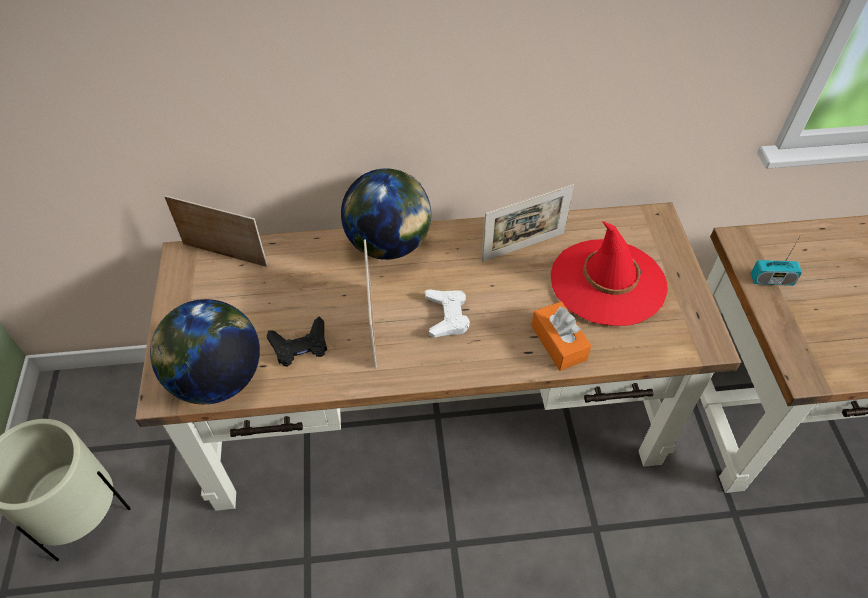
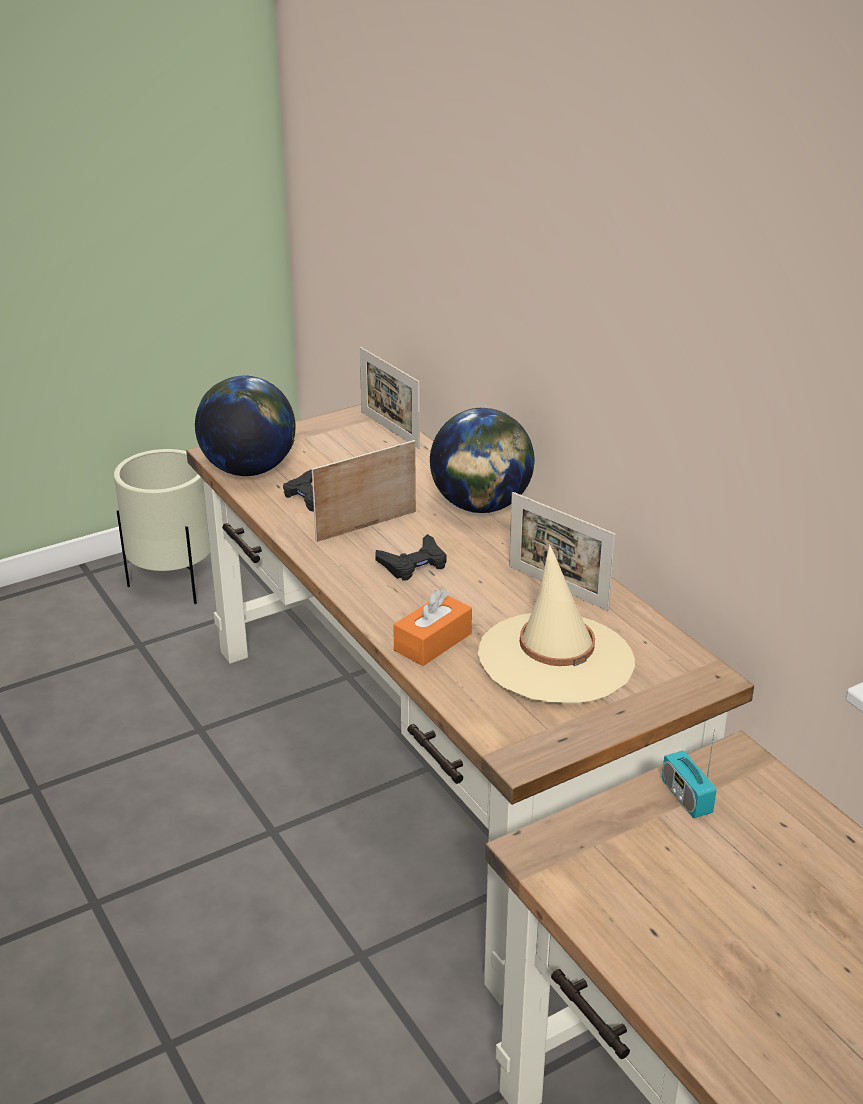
camera: 65 degrees right, 20 degrees down
(225, 255) = (390, 430): picture frame -> picture frame turned 150 degrees clockwise
(447, 316) = (413, 564): white game controller -> black game controller
(607, 282) = (556, 658): red hat -> beige hat

